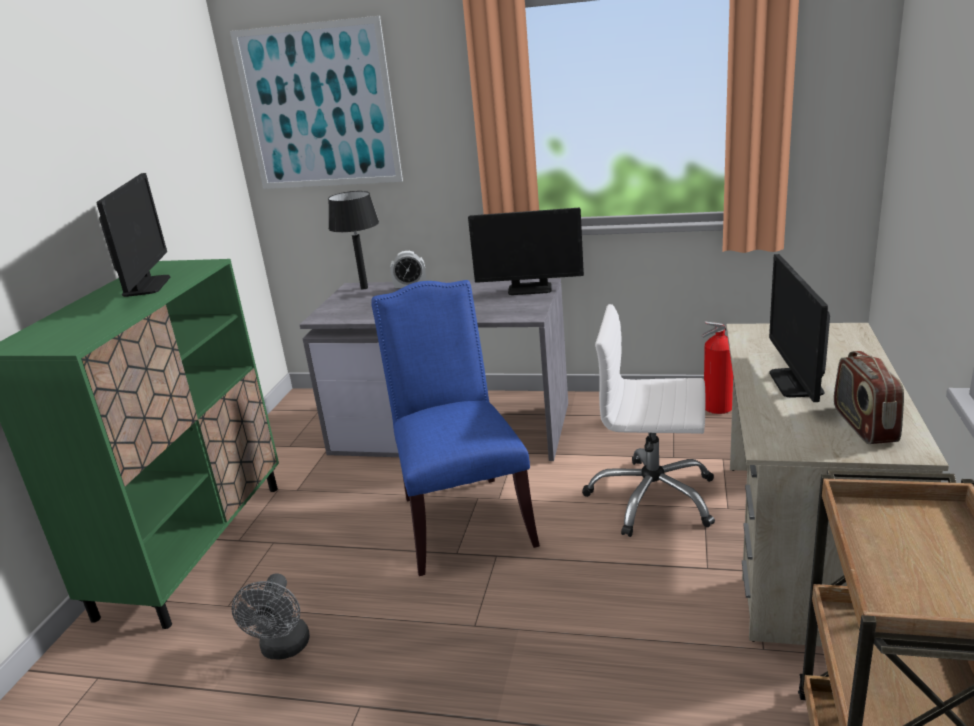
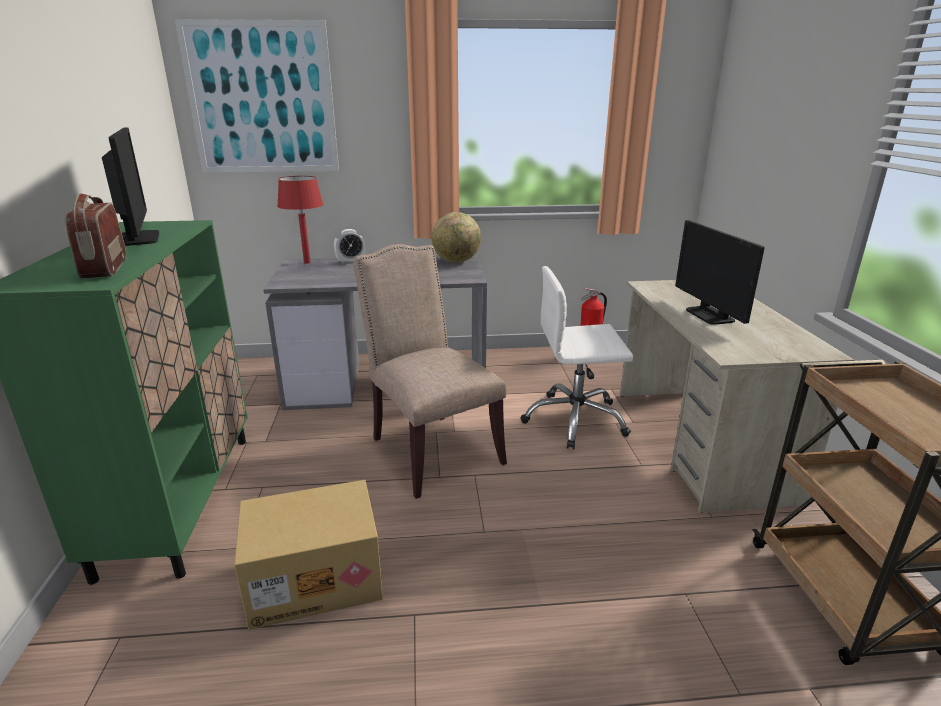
camera: 20 degrees left, 0 degrees up
(283, 649) = (316, 577): grey fan -> cardboard box
(364, 288) = (307, 262): black table lamp -> red table lamp
(462, 518) = (430, 449): blue chair -> beige chair
(530, 289) = (456, 261): monitor -> globe
(863, 425) = (779, 339): radio -> radio (104, 268)

